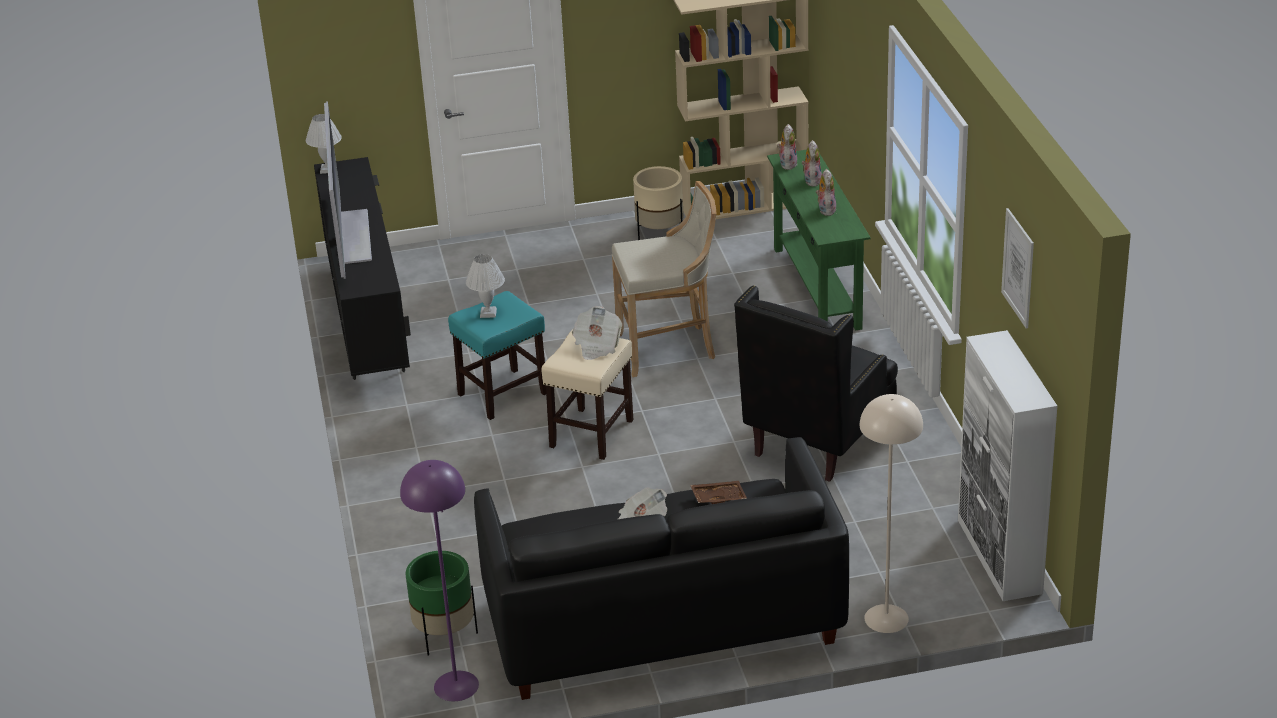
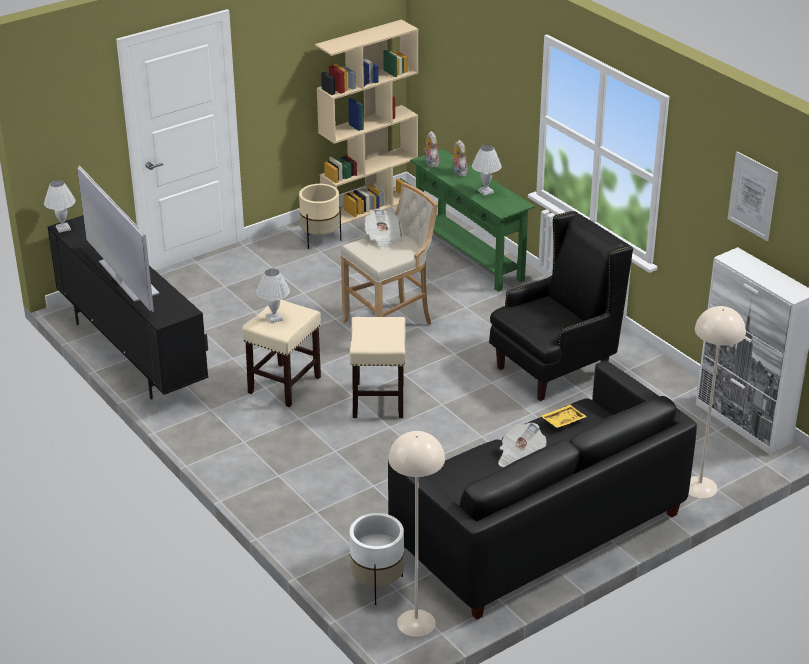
camera: 25 degrees left, 0 degrees up
(445, 635) = (377, 585): green planter -> white planter
(455, 686) = (416, 623): purple floor lamp -> beige floor lamp
(503, 393) = (285, 384): turquoise stool -> beige stool
(597, 345) = (382, 326): newspaper -> newspaper (383, 238)
(718, 497) = (562, 421): brown tray -> yellow tray
(818, 441) = (554, 369): black armchair -> black armchair turned 135 degrees counterclockwise
(825, 209) = (486, 191): plush toy -> white table lamp

